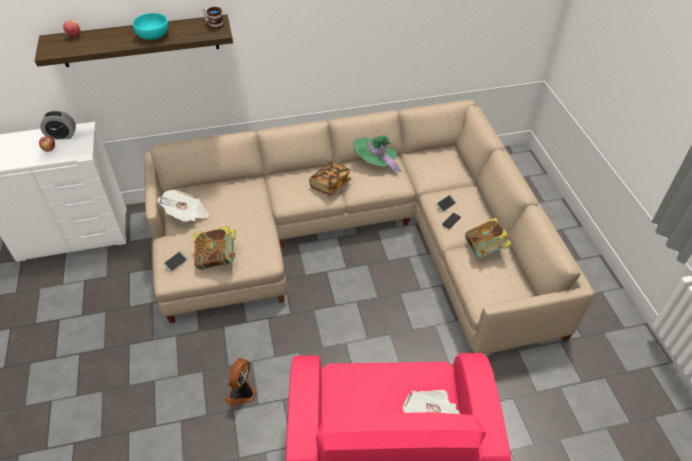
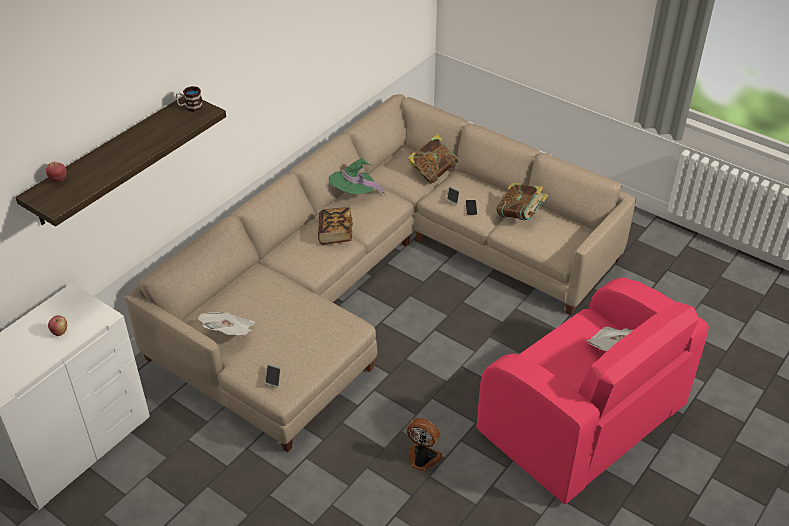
camera: 40 degrees left, 5 degrees down
(62, 136) = (54, 313): alarm clock -> none
(153, 35) = (144, 142): turquoise bowl -> none
(217, 259) = (308, 351): book -> book (433, 173)
(242, 393) = (422, 459): fan -> fan turned 135 degrees clockwise

